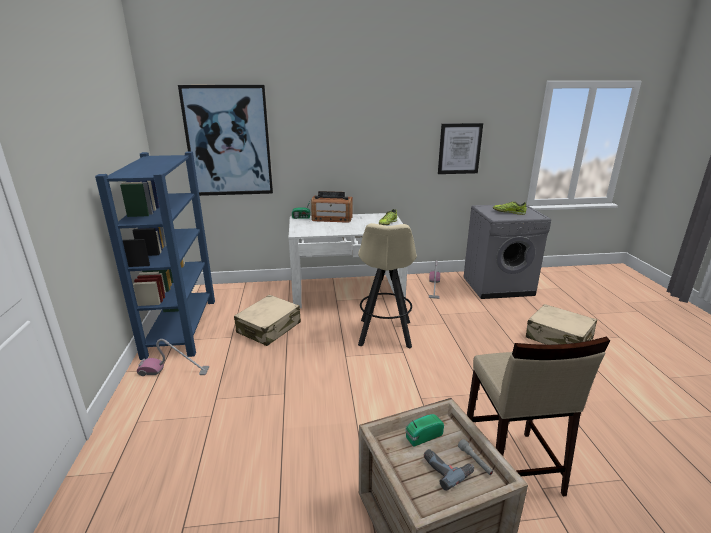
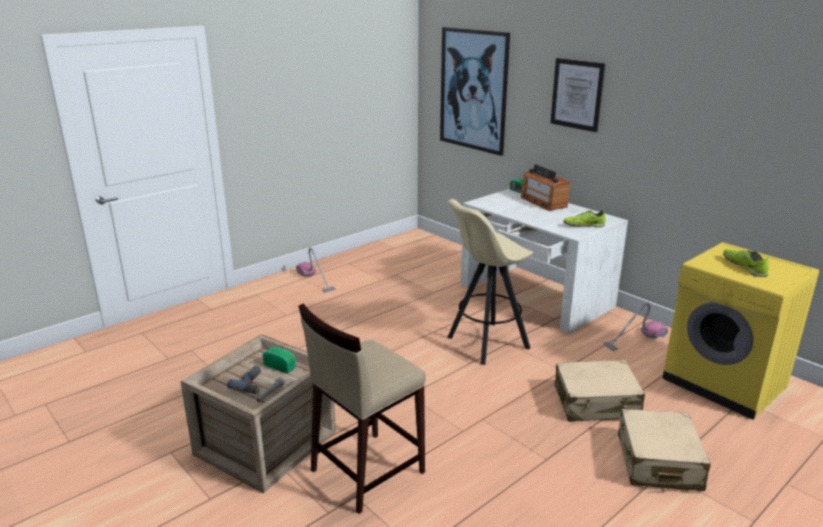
camera: 55 degrees right, 0 degrees up
(181, 327) = (367, 257): blue bookcase -> none
(269, 328) = (415, 288): beige suitcase -> beige suitcase (596, 402)
(459, 148) = (731, 151): picture -> picture (577, 94)
(499, 287) = (723, 384): grey washing machine -> yellow washing machine

